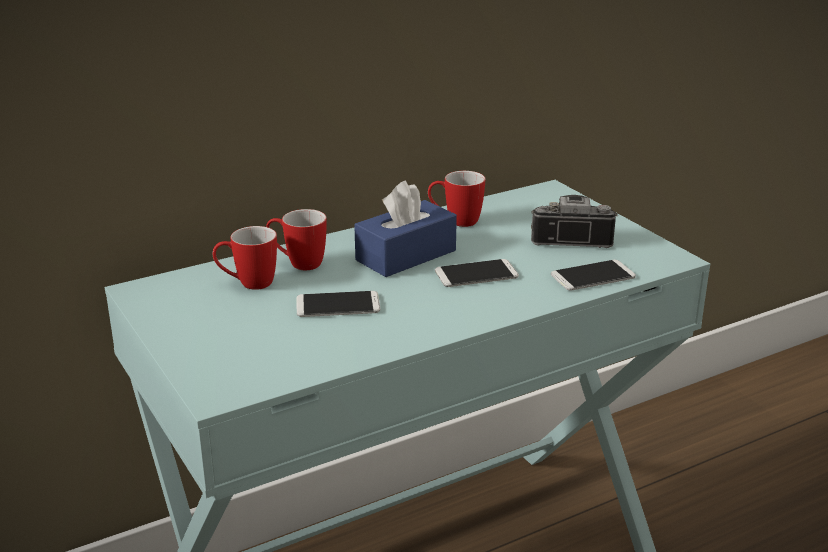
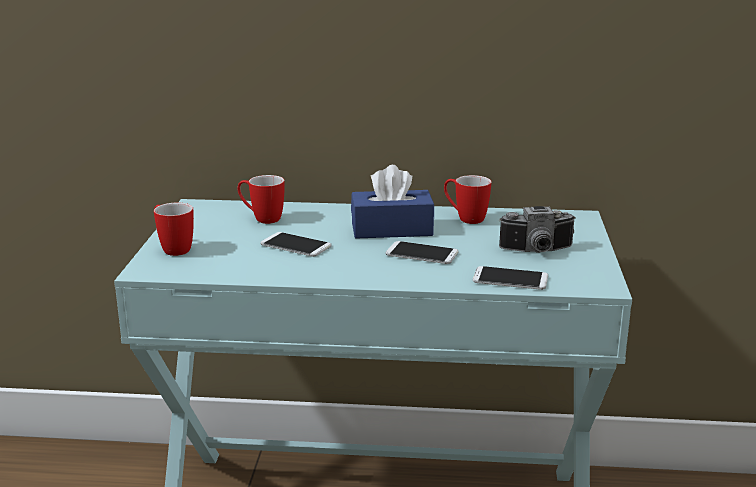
camera: 35 degrees right, 5 degrees down
(297, 263) = (312, 215): mug -> mug (172, 248)
(571, 239) = (538, 251): camera -> camera turned 135 degrees clockwise

